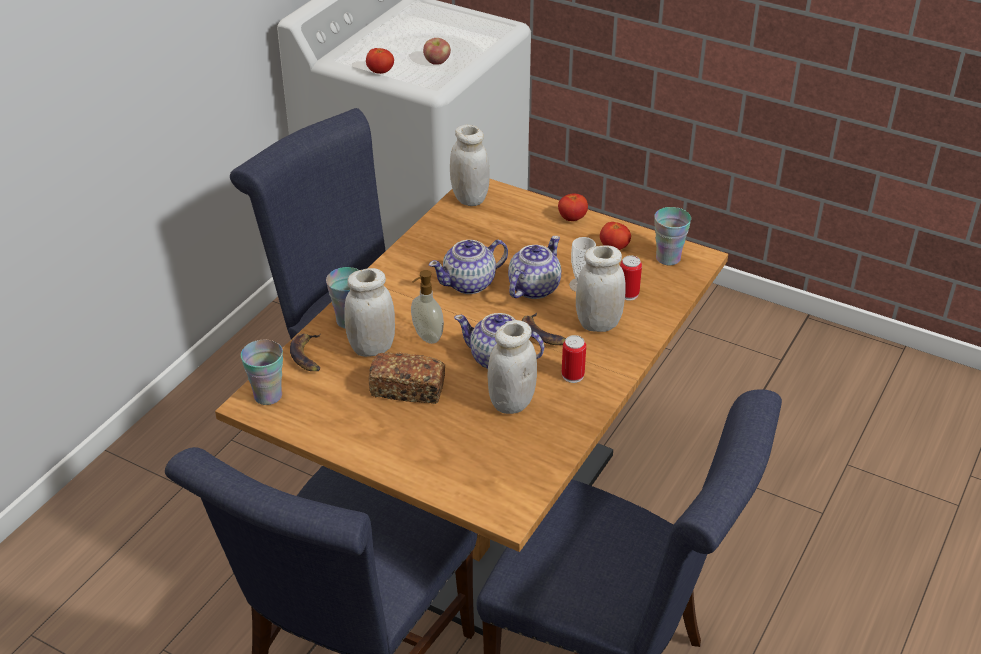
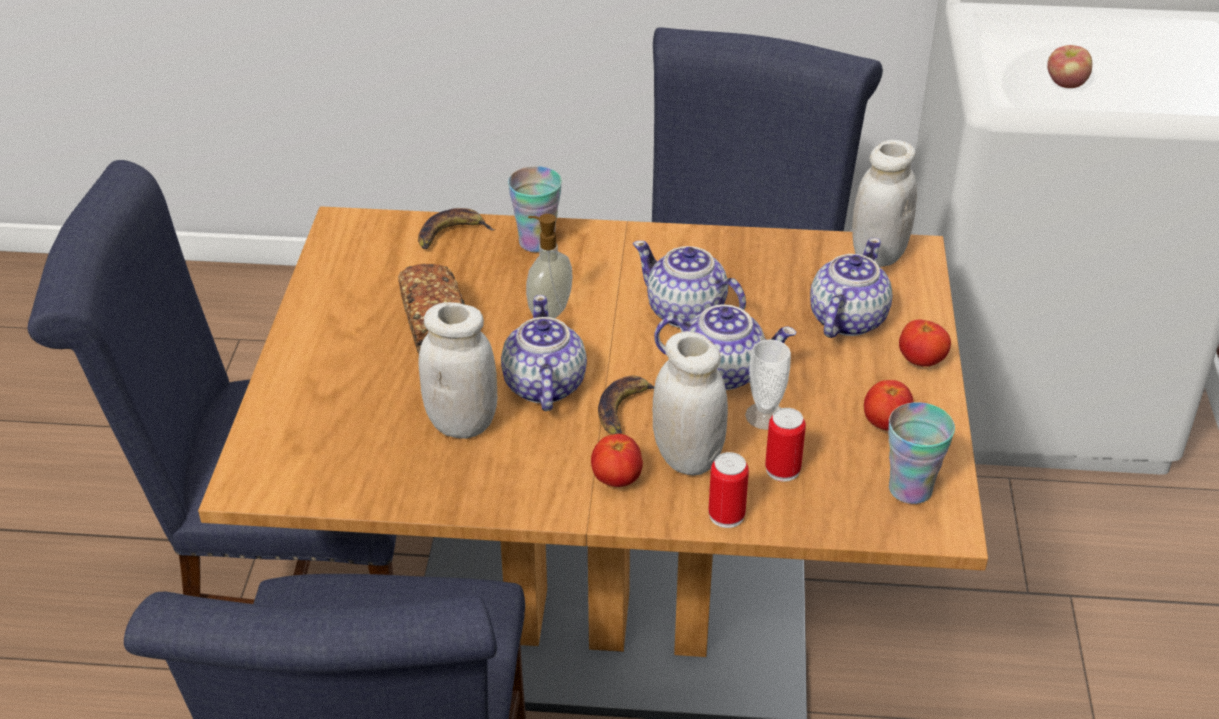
camera: 65 degrees right, 0 degrees up
(268, 396) = (363, 231): cup -> none
(372, 348) = (496, 276): white jar -> none
(380, 72) = (986, 51): tomato -> tomato (616, 479)
(519, 230) = (846, 320): none -> teapot
(572, 375) = (553, 464): can -> can (726, 515)

